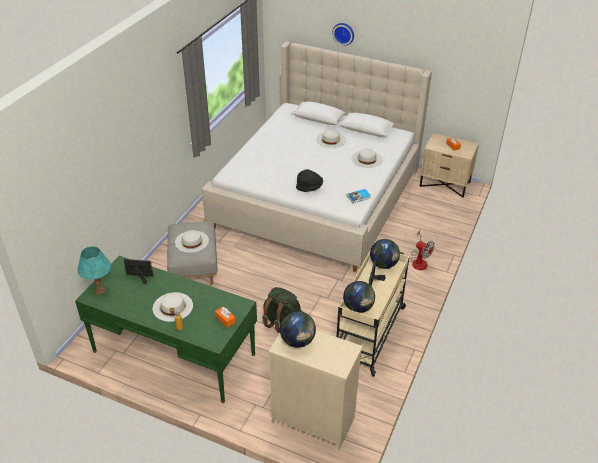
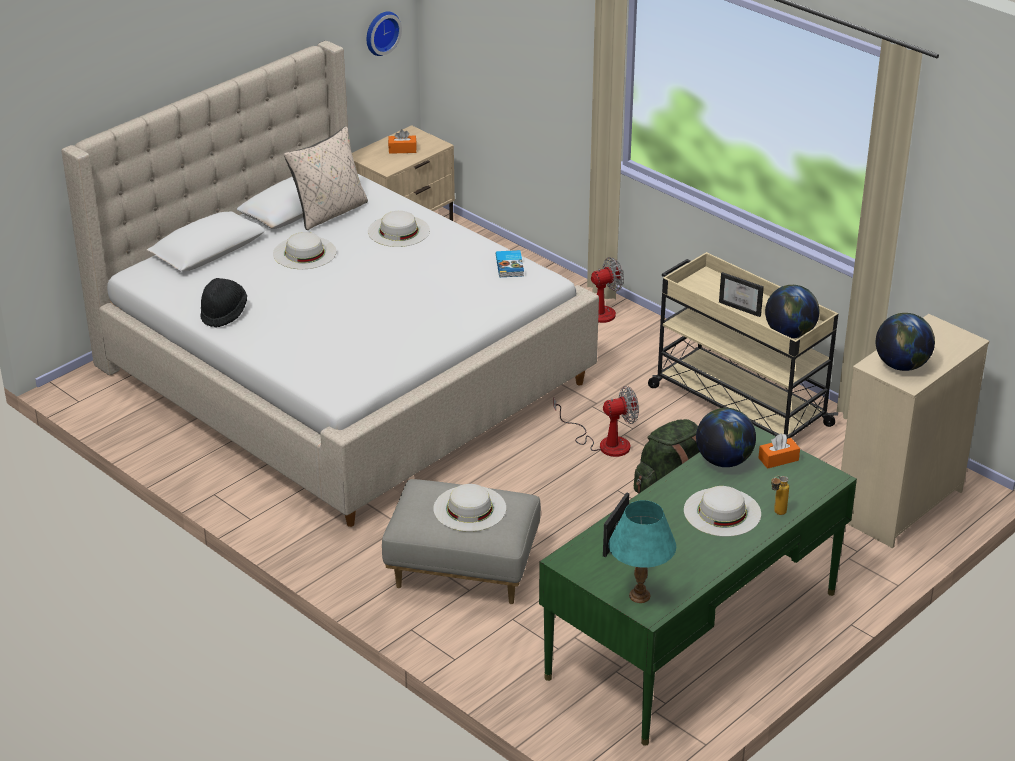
camera: 70 degrees left, 5 degrees down
(309, 187) = (448, 309): black hat -> black hat (223, 313)
(310, 290) = (604, 443): none -> fan
(344, 33) = (164, 63): wall clock -> wall clock (380, 32)
(369, 137) = (330, 212): none -> beige pillow
(383, 264) = (699, 287): globe -> globe (724, 460)

